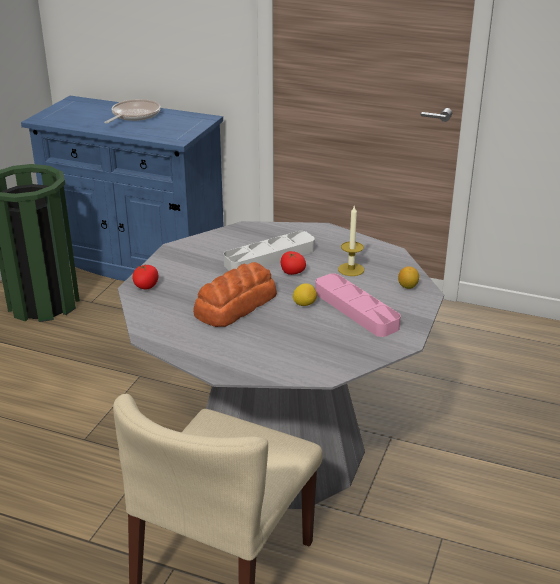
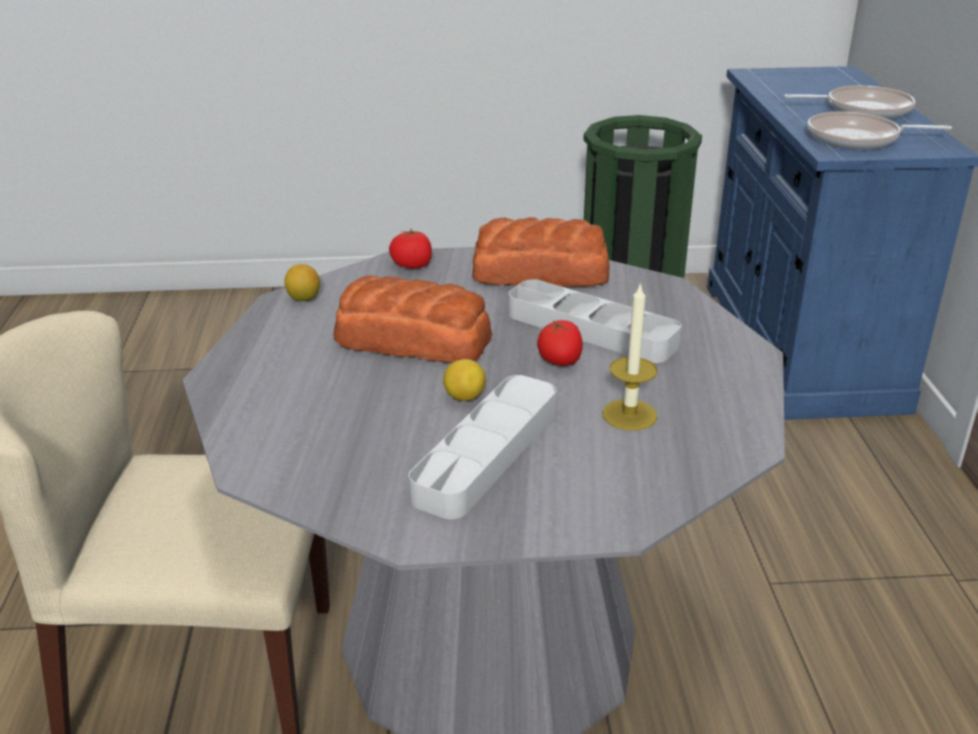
camera: 65 degrees right, 0 degrees up
(170, 129) = (858, 139): none -> frying pan
(198, 253) = (541, 273): none -> bread
(356, 309) = (487, 453): pink tray -> grey tray
(408, 286) = (627, 495): lemon -> lemon (304, 298)

